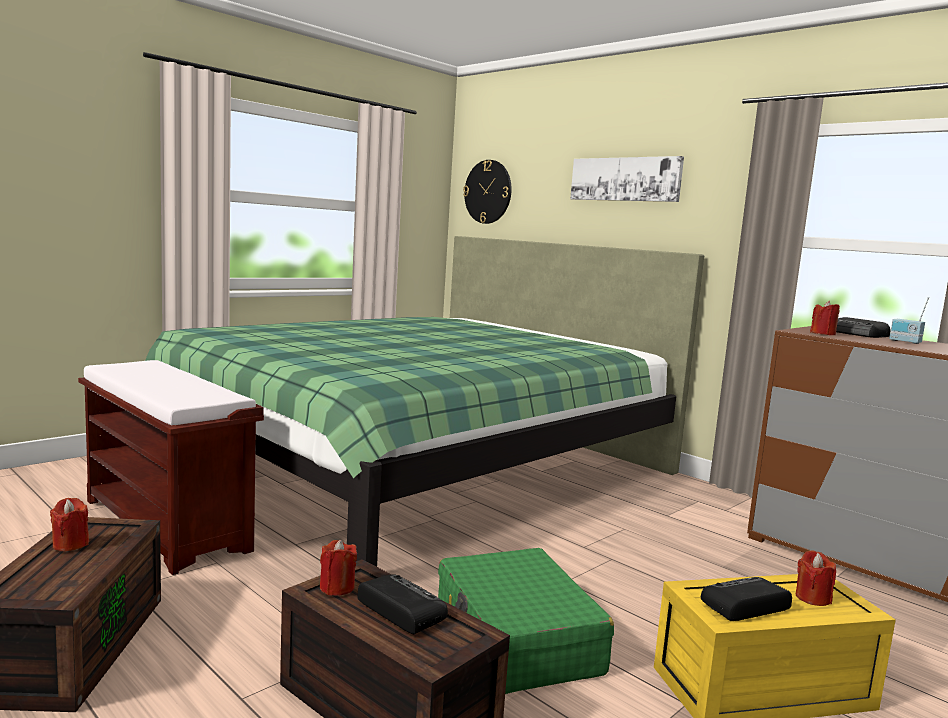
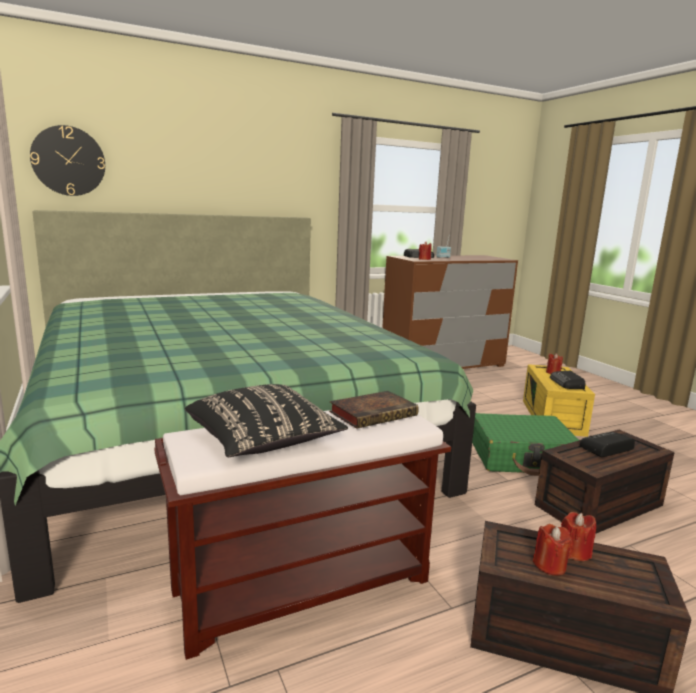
camera: 70 degrees left, 5 degrees up
(140, 374) = (263, 442): none -> black pillow
(208, 393) = (374, 413): none -> book
(337, 587) = (587, 461): red candle -> red candle (574, 552)
(625, 179) = (236, 159): picture -> none

